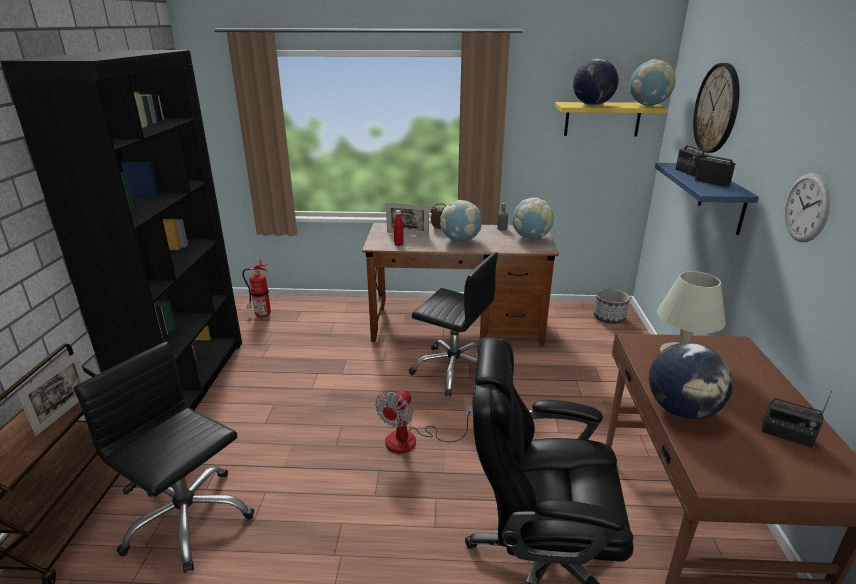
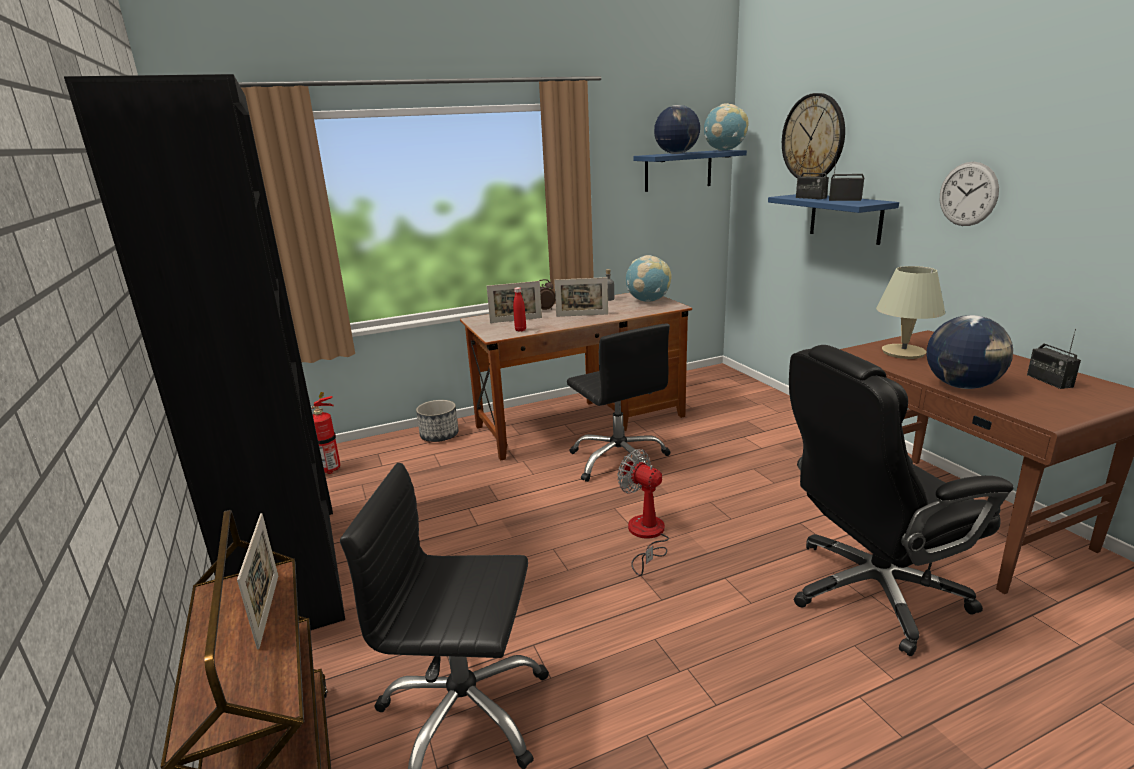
camera: 25 degrees left, 5 degrees down
(412, 440) = (646, 536): fan -> fan turned 135 degrees clockwise
(454, 369) = (619, 461): black office chair -> black office chair turned 60 degrees clockwise
(460, 240) = (582, 315): globe -> picture frame
(602, 119) = (678, 170): yellow shelf -> blue shelf
(609, 318) = (717, 379): planter -> planter (440, 436)
(786, 435) = (1049, 381): radio -> radio turned 75 degrees clockwise

